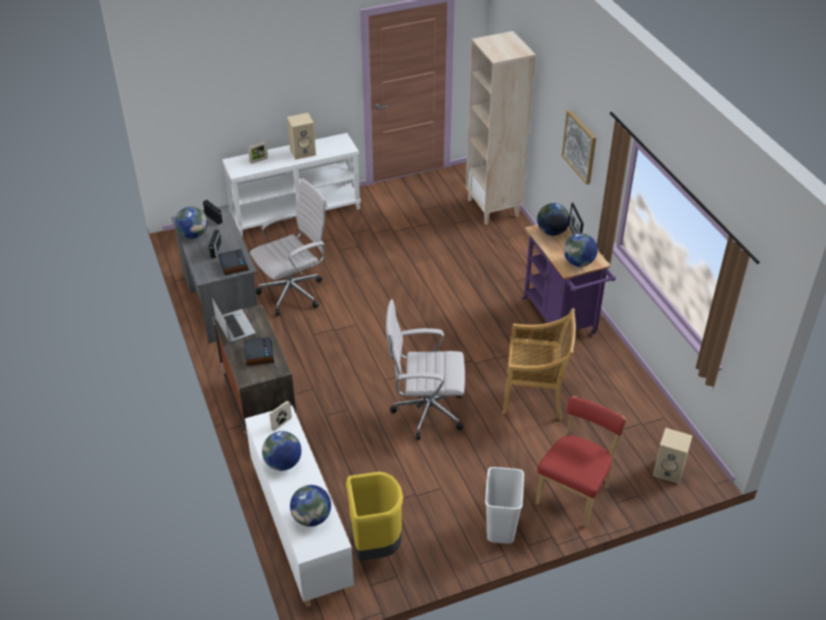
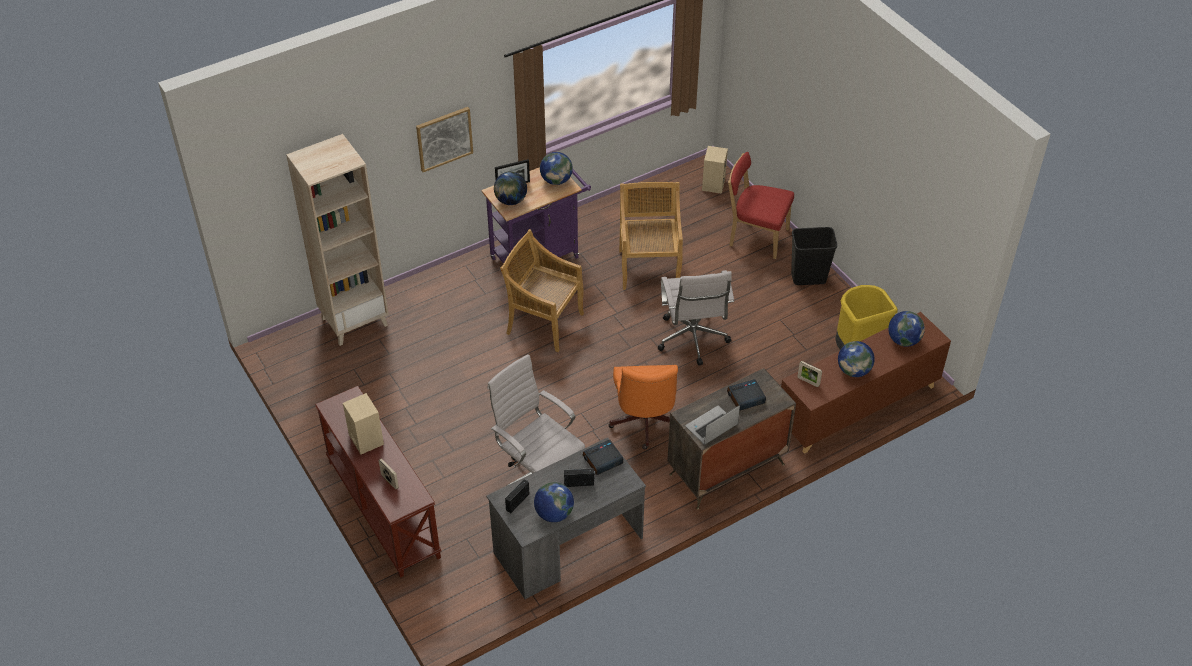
camera: 100 degrees left, 5 degrees up
(296, 213) = (382, 508): white console table -> brown console table
(300, 527) = (857, 407): white cabinet -> brown cabinet
(330, 362) = (645, 424): none -> orange office chair
(470, 313) = (543, 323): none -> beige chair
(500, 527) = (808, 278): white trash can -> black trash can

